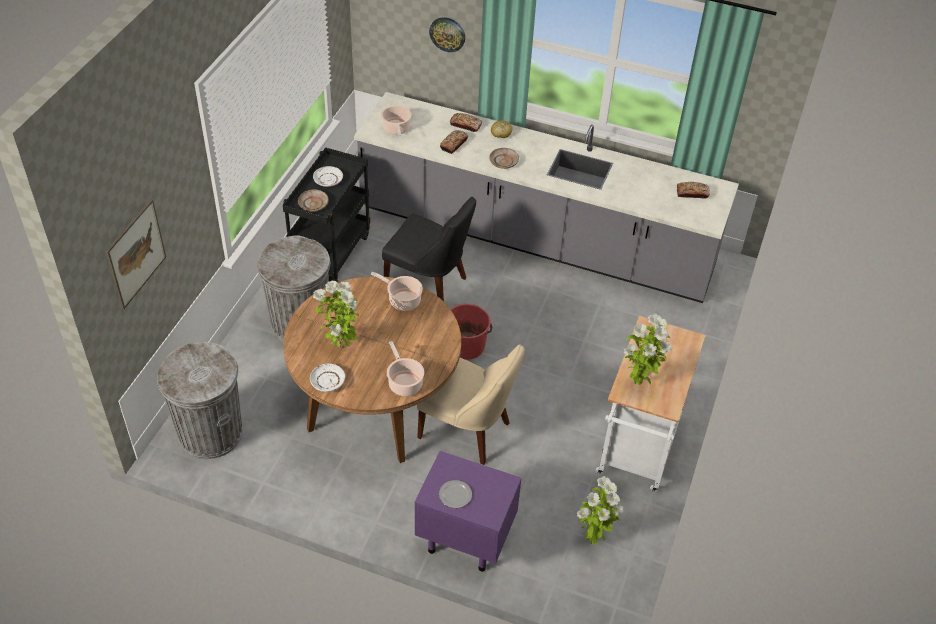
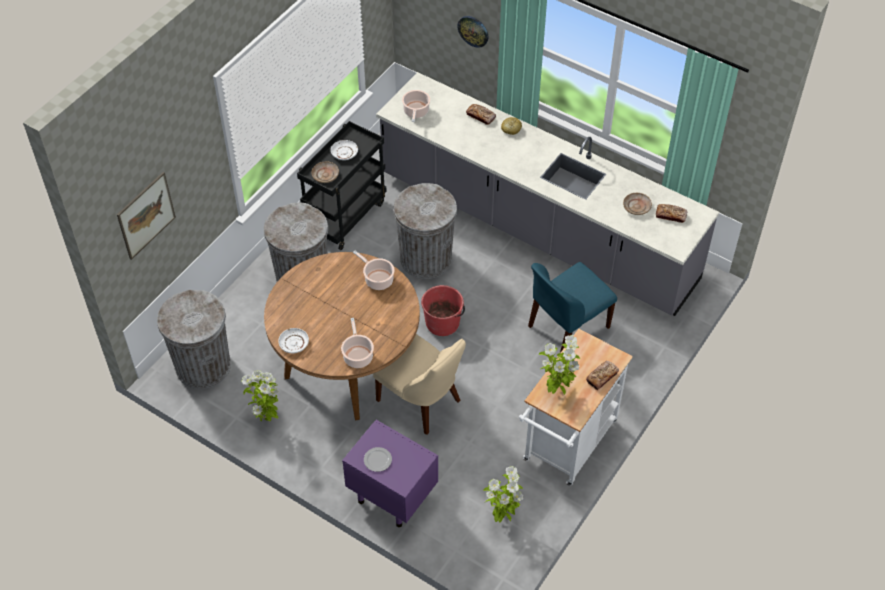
camera: 15 degrees right, 5 degrees up
(341, 346) = (313, 314): potted plant -> potted plant (267, 419)
(429, 284) = (425, 259): black chair -> grey trash can
(454, 144) = (464, 134): bread -> bread (602, 377)
(504, 161) = (504, 159): beige plate -> beige plate (637, 207)
(598, 330) = (567, 327): none -> blue chair

